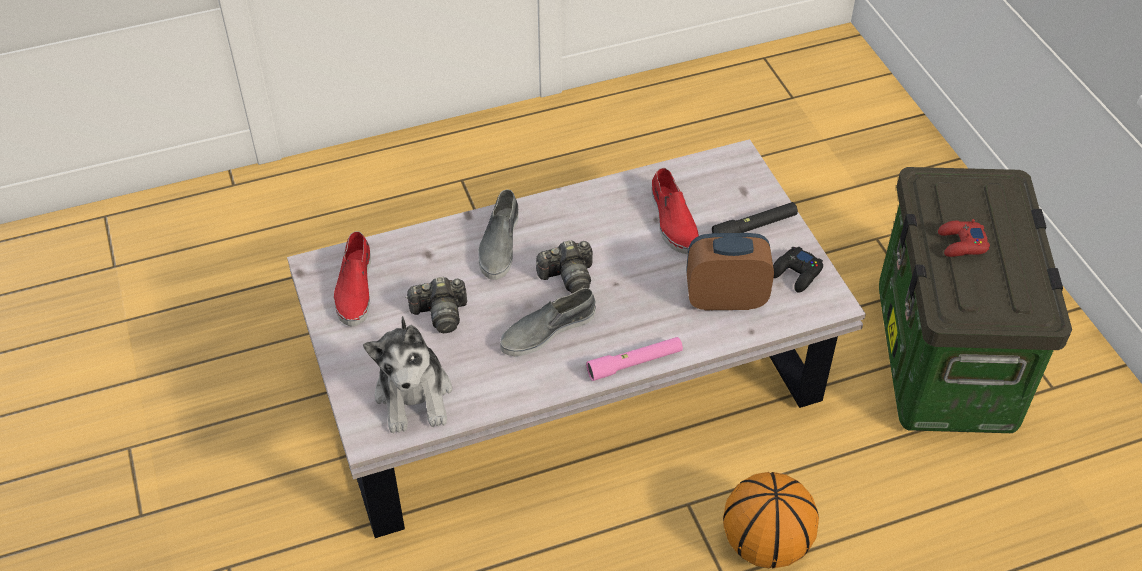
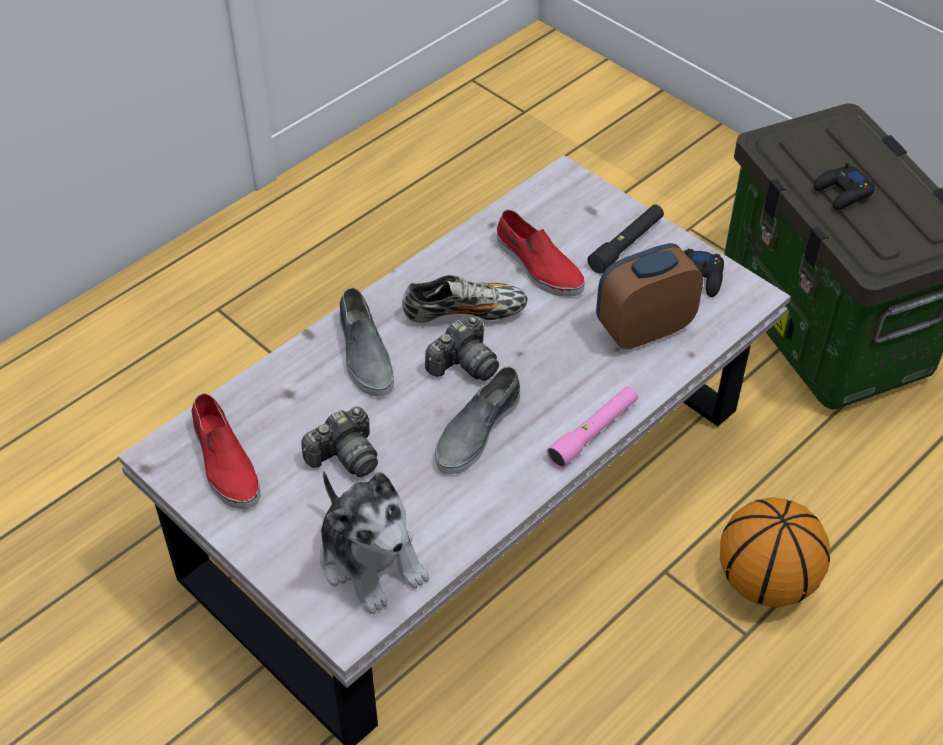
camera: 25 degrees left, 0 degrees up
(592, 238) = (464, 313): none -> shoe
(961, 244) = (843, 193): red game controller -> black game controller

